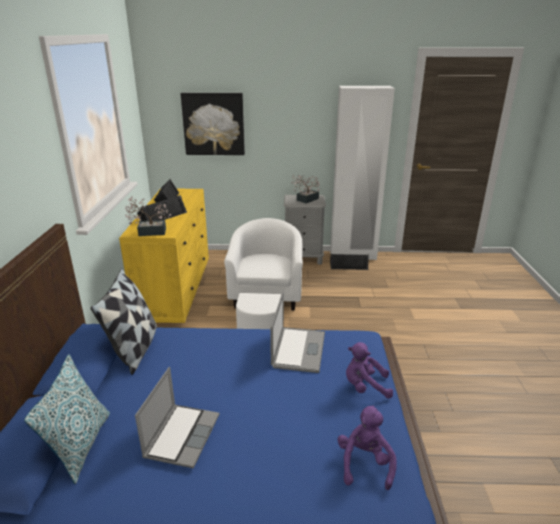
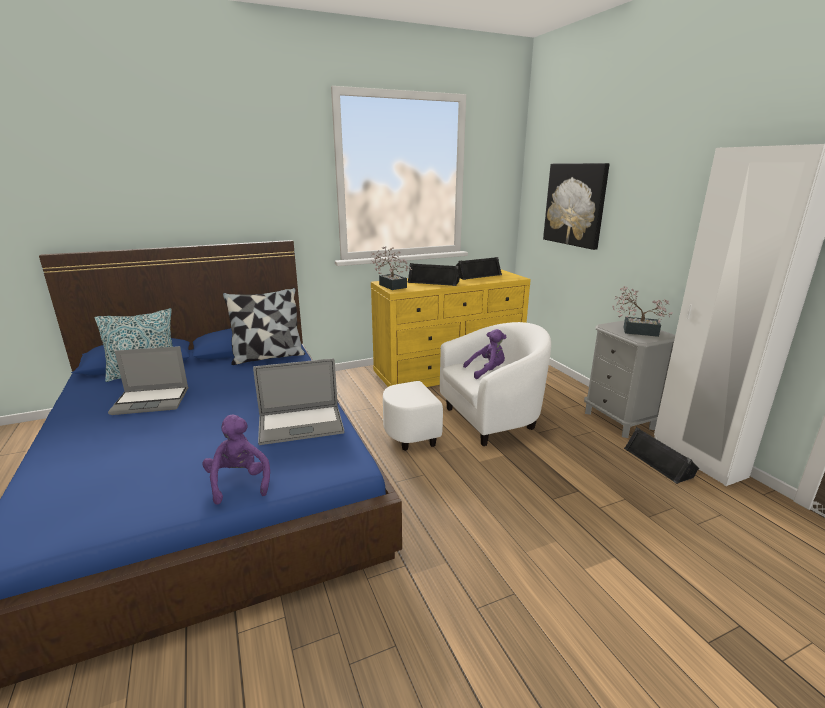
camera: 65 degrees right, 5 degrees down
(364, 463) = (95, 502): purple plush toy -> purple plush toy (487, 371)

